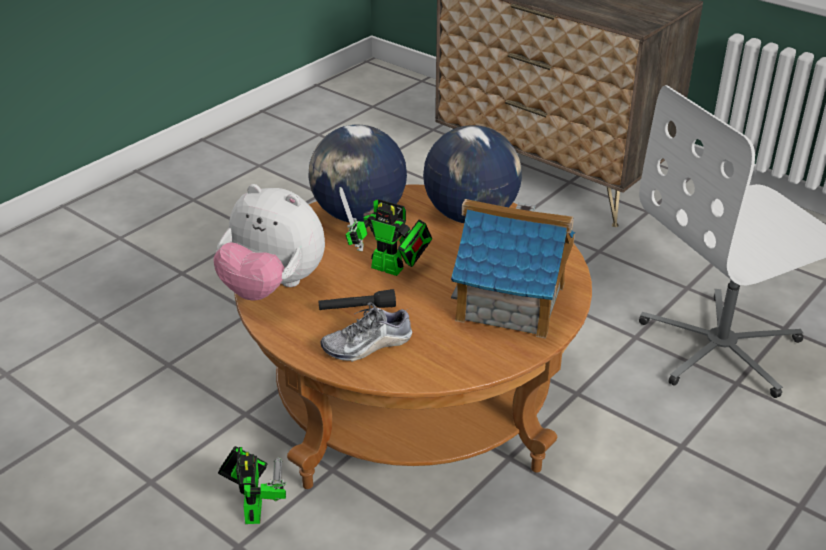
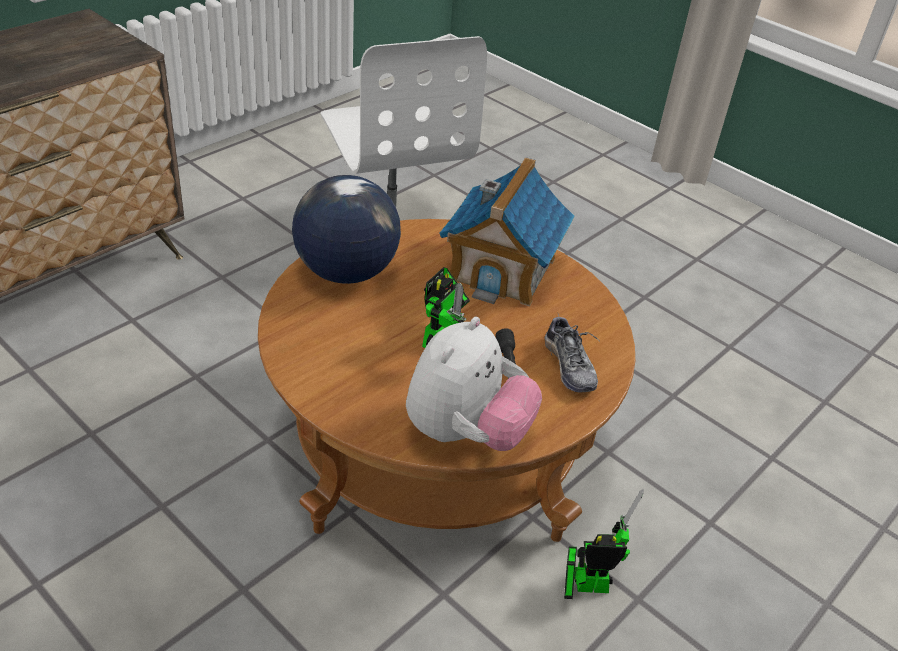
camera: 90 degrees left, 5 degrees up
(358, 215) = (324, 354): globe -> none

